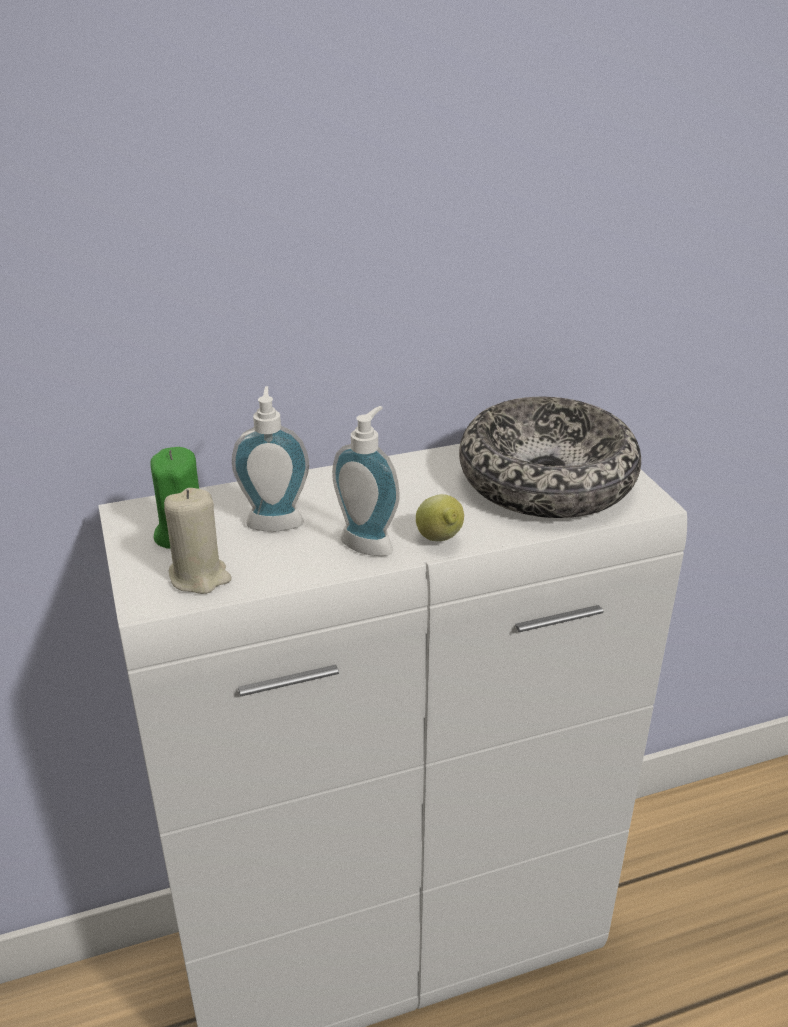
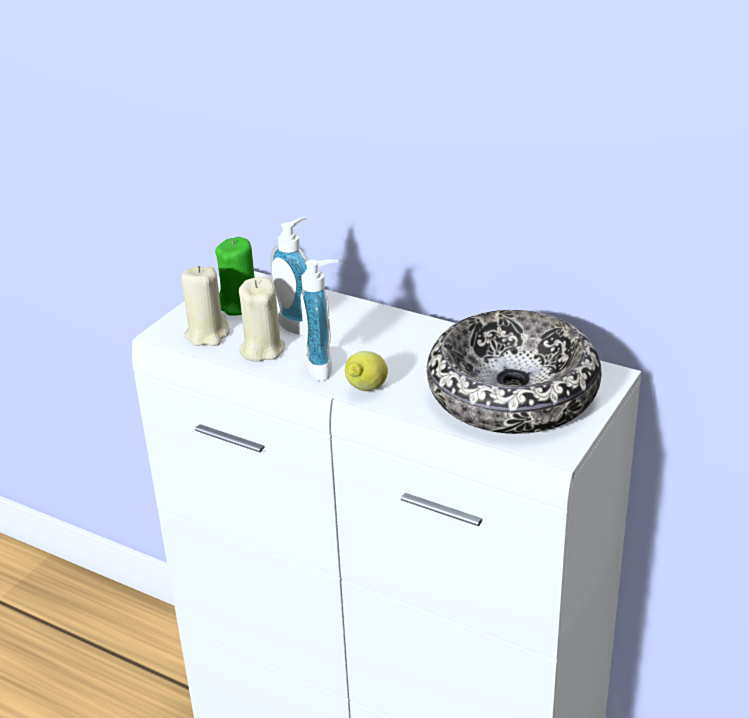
camera: 50 degrees right, 0 degrees up
(282, 559) = (262, 349): none -> beige candle

